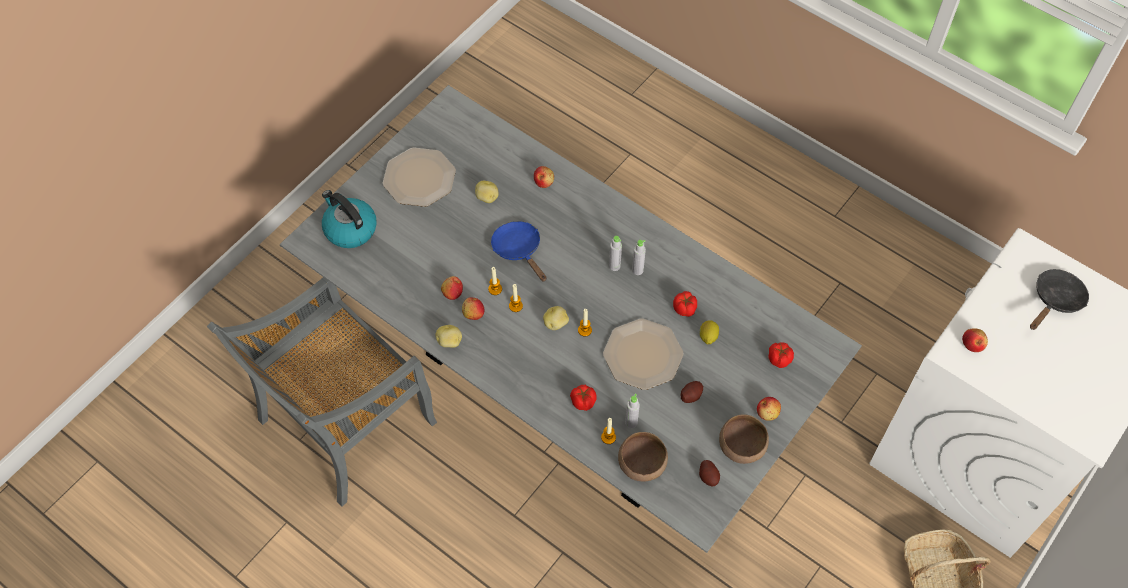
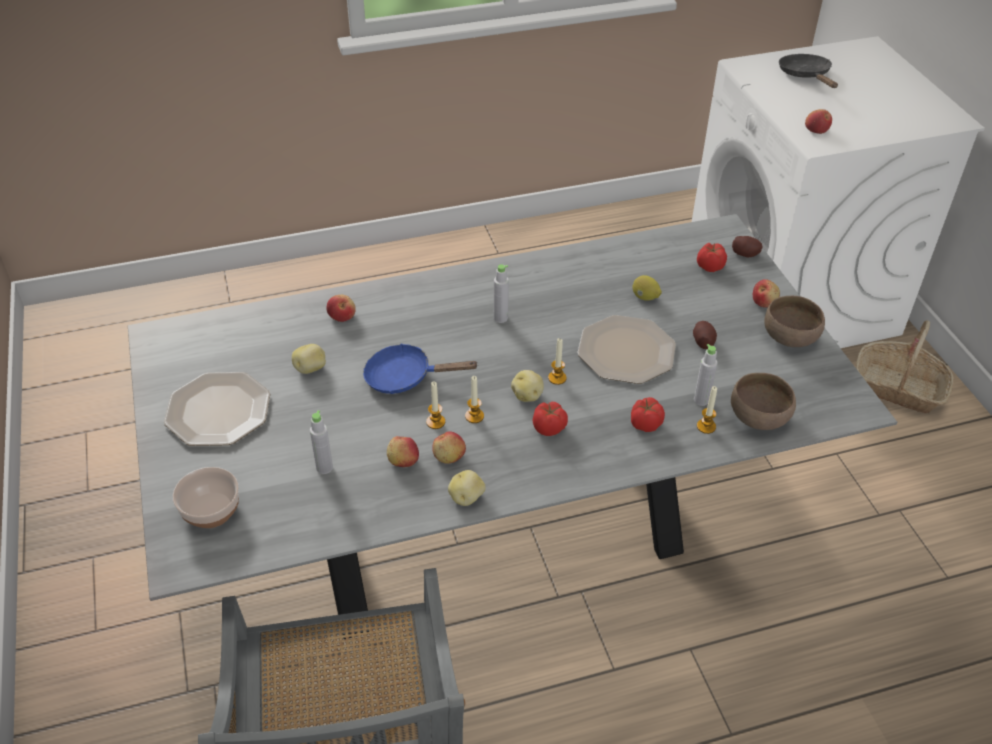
camera: 55 degrees left, 15 degrees down
(349, 229) = (211, 511): kettle -> bowl
(637, 270) = (522, 305): grey bottle -> grey bottle (324, 467)
(685, 309) = (599, 296): tomato -> tomato (549, 428)
(708, 477) = (809, 376): potato -> potato (745, 253)

